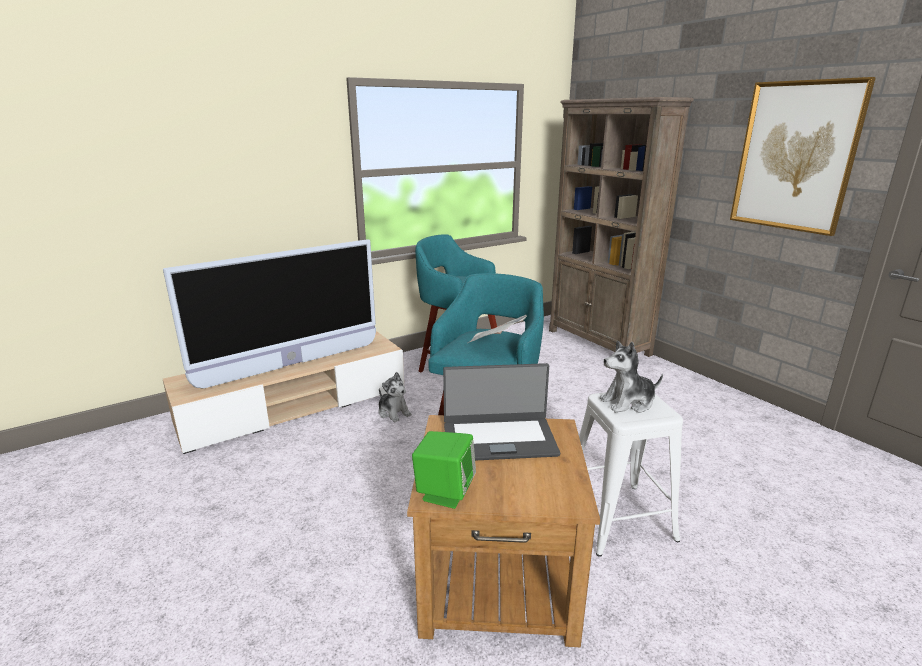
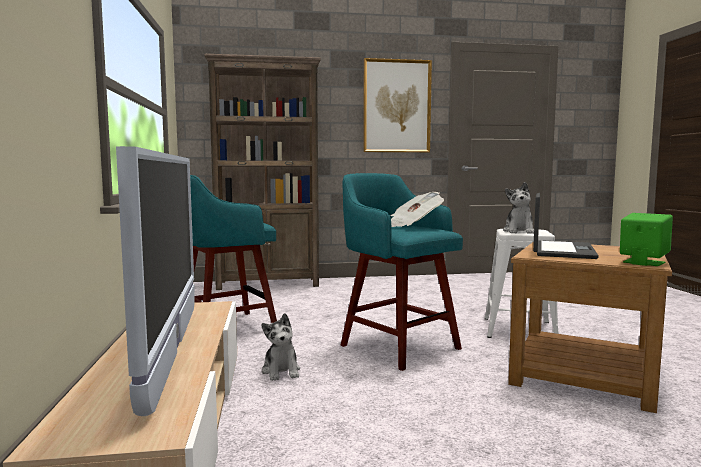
camera: 65 degrees left, 15 degrees down
(393, 412) = (281, 371): plush toy -> plush toy turned 90 degrees clockwise

